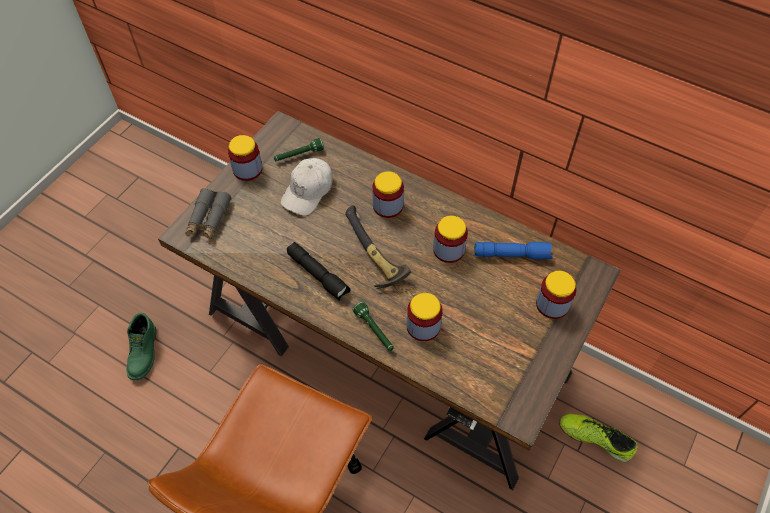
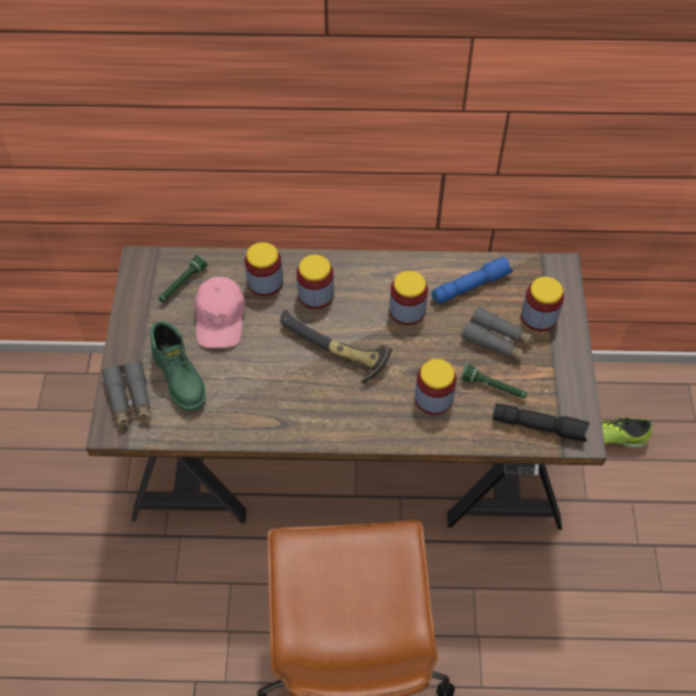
camera: 30 degrees left, 0 degrees up
(144, 352) = (83, 602): green boot -> green boot (180, 377)
(247, 169) = (135, 325): jar -> jar (265, 282)
(308, 191) = (220, 318): white cap -> pink cap
(319, 275) = (293, 399): black flashlight -> black flashlight (539, 426)
(374, 330) = (389, 427): green flashlight -> green flashlight (493, 387)
(504, 306) = (497, 340): none -> grey binoculars

